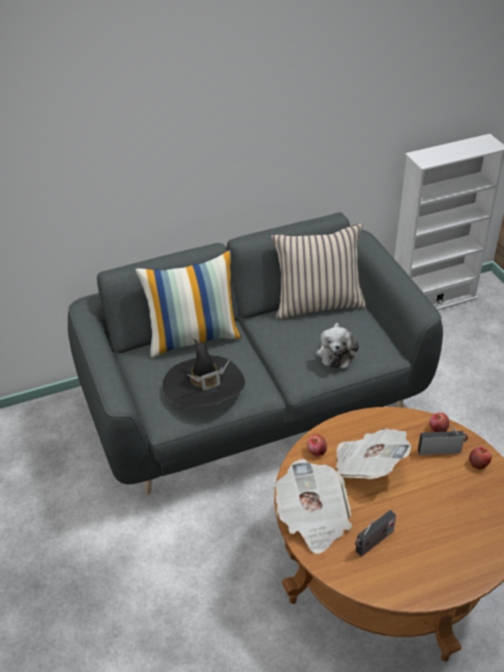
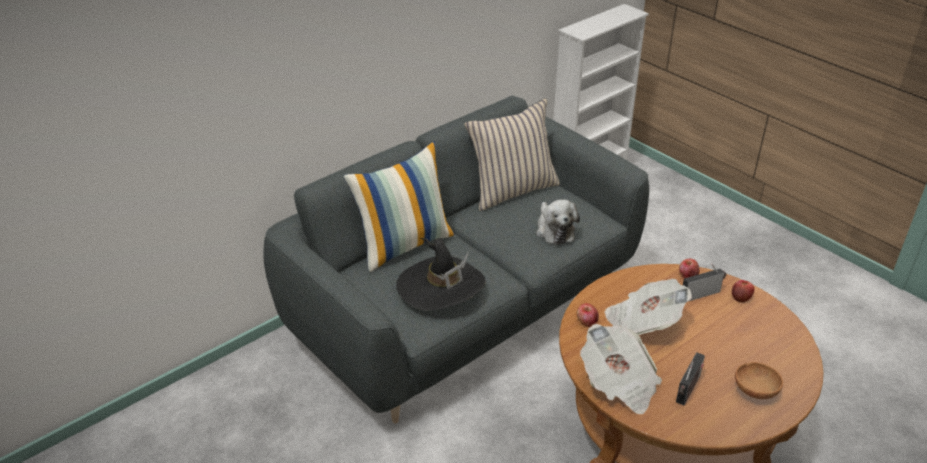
camera: 20 degrees left, 5 degrees down
(438, 561) = (755, 390): none -> brown bowl

